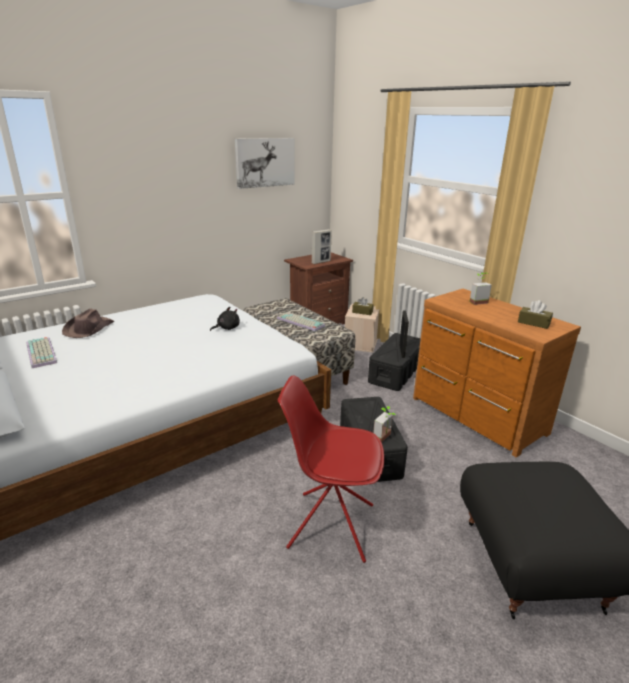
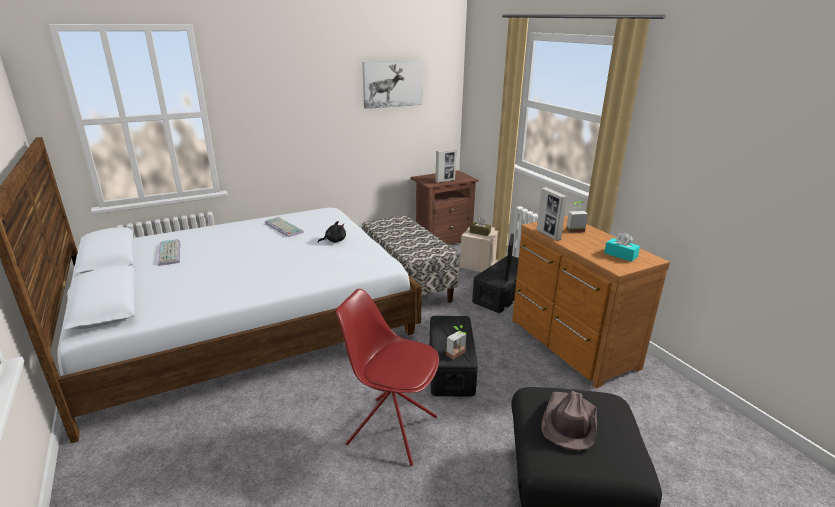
camera: 10 degrees right, 0 degrees up
(88, 329) = (214, 234): brown hat -> brown hat (569, 422)
(299, 322) = (409, 239): keyboard -> keyboard (282, 227)
(456, 308) = (548, 235): none -> picture frame
(533, 323) = (620, 255): brown tissue box -> turquoise tissue box

